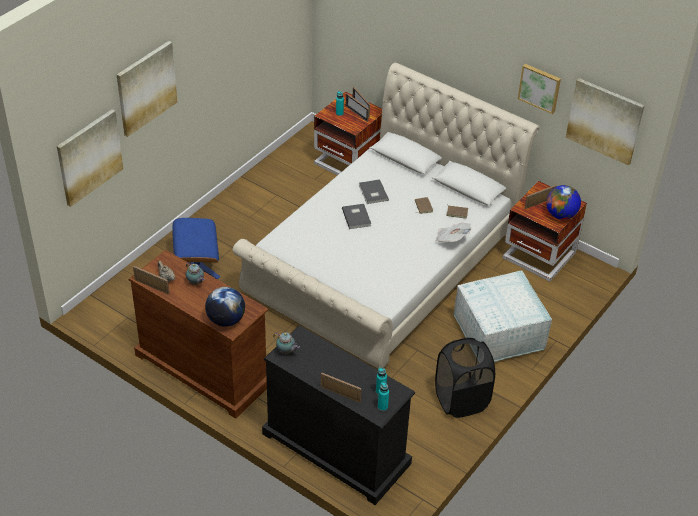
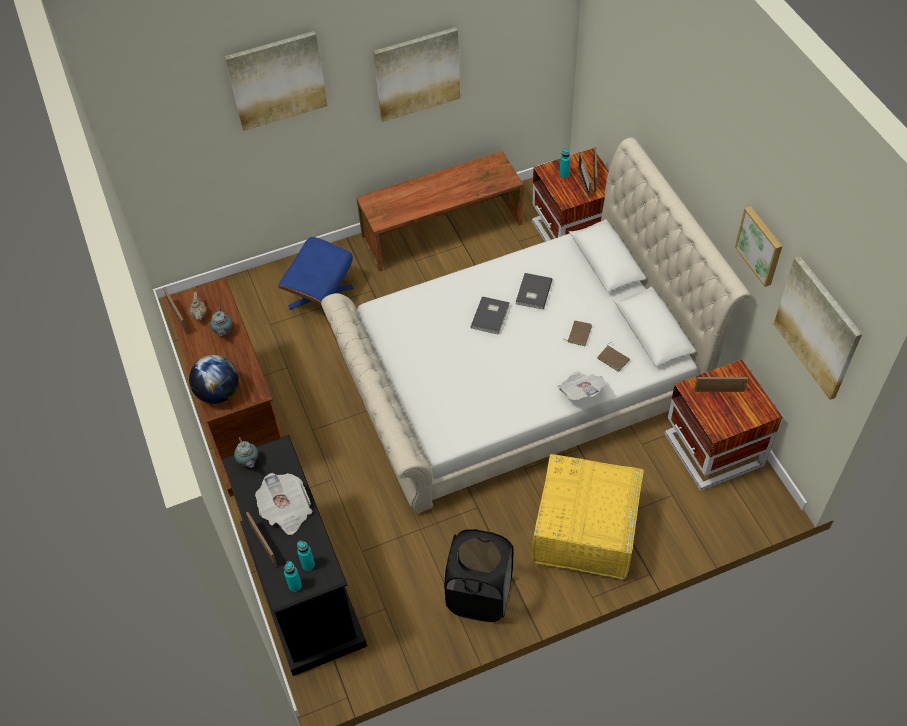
camera: 35 degrees right, 10 degrees up
(89, 157) = (185, 142): picture -> picture (417, 74)
(253, 190) = (442, 229): none -> brown bench
(338, 368) = (286, 510): none -> newspaper
(498, 334) = (585, 532): white ottoman -> yellow ottoman
(561, 215) = (734, 419): globe -> none

